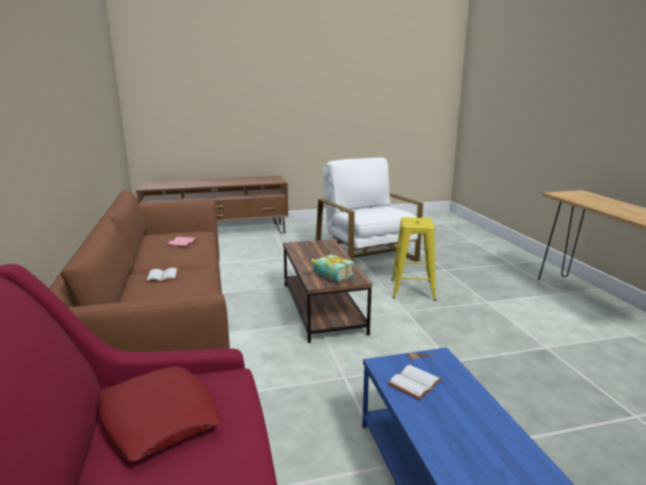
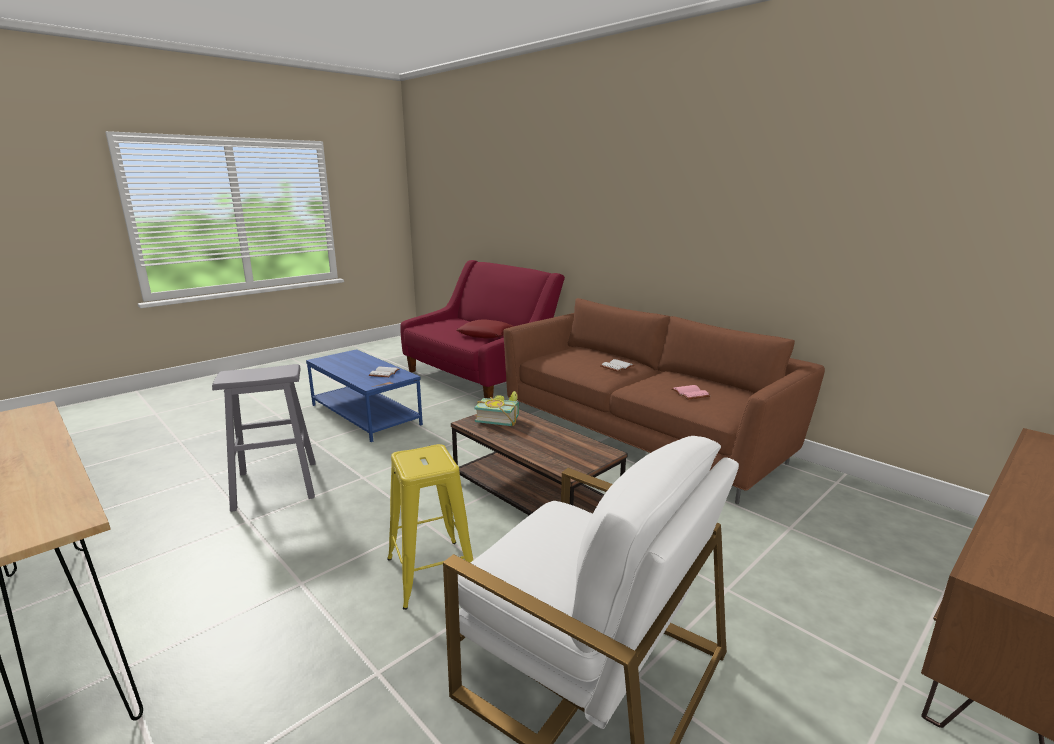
camera: 150 degrees right, 0 degrees up
(540, 378) = (276, 485): none -> grey stool

